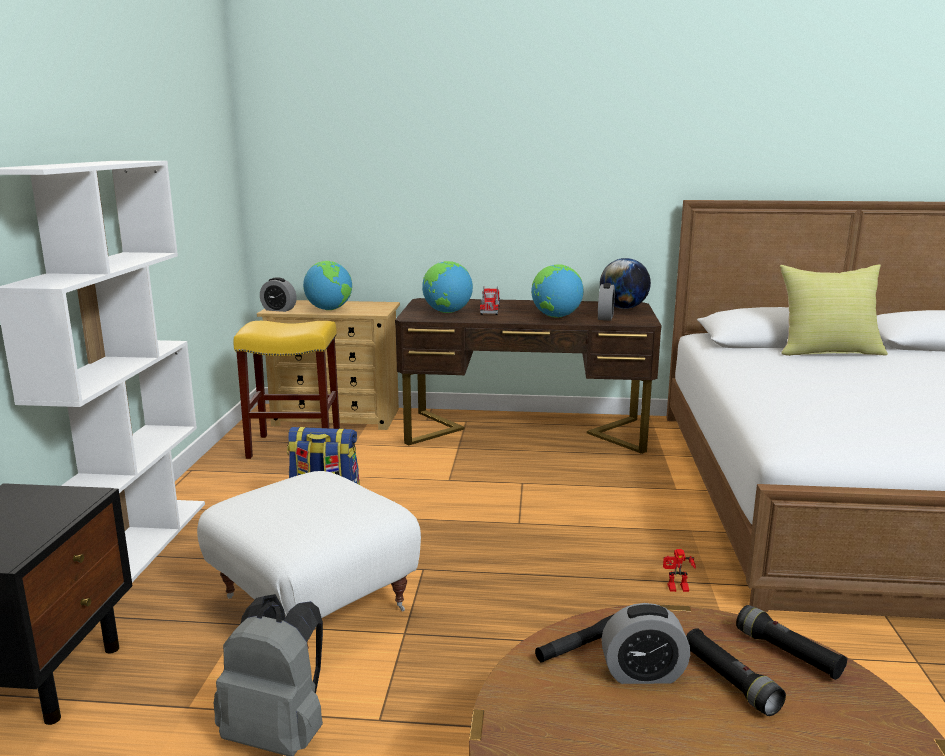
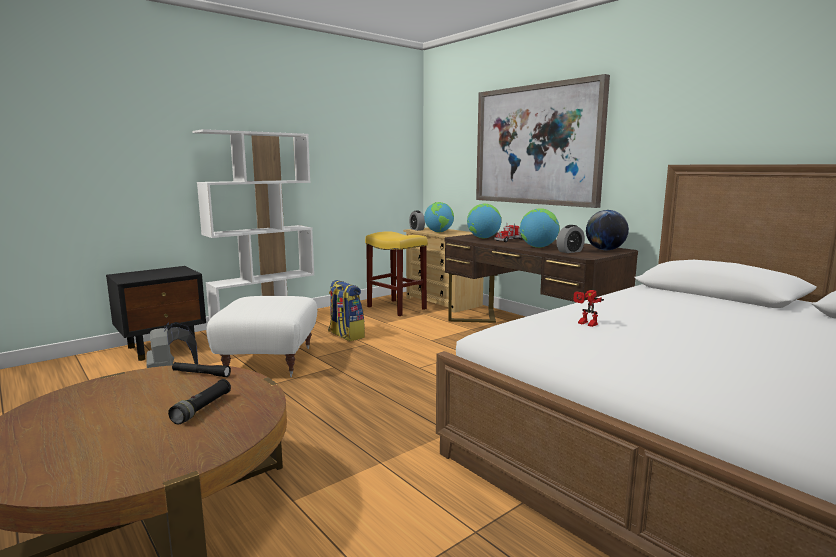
camera: 45 degrees right, 5 degrees down
(483, 170) = (537, 145): none -> picture
(643, 674) = (189, 390): alarm clock -> none
(677, 589) = (424, 425): toy robot -> toy robot (585, 324)
(787, 653) = (252, 415): black flashlight -> none
(827, 352) = (733, 304): yellow pillow -> none

